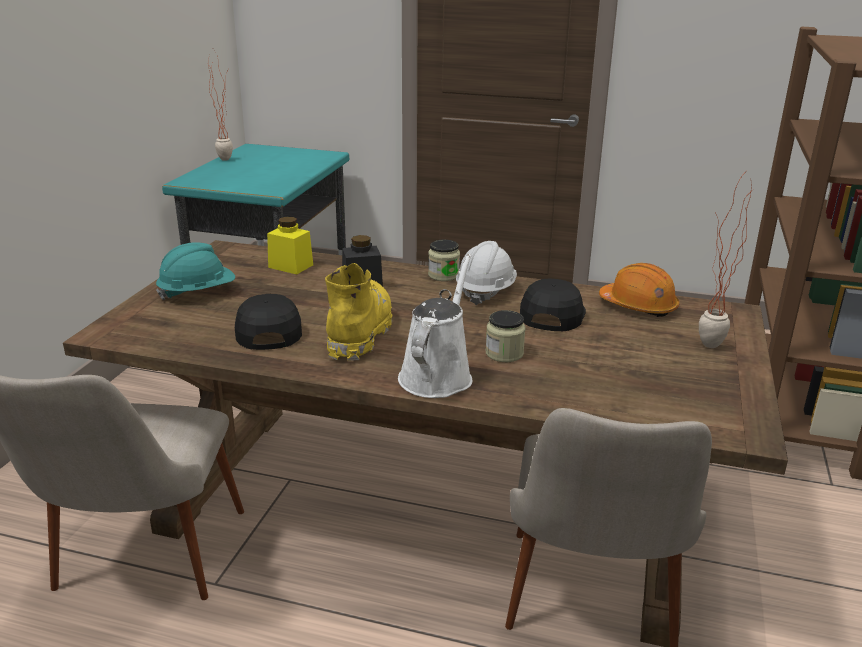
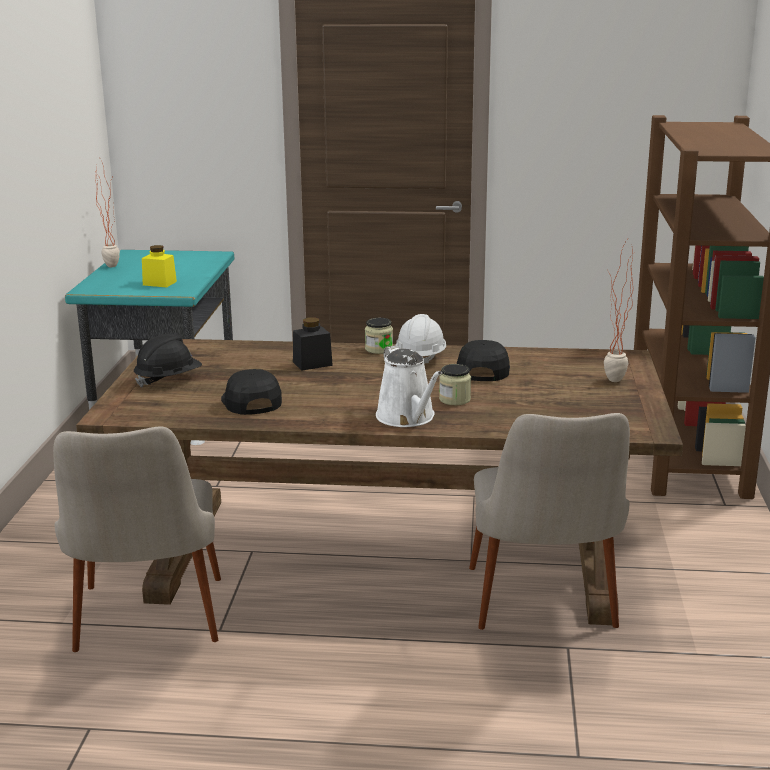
camera: 10 degrees left, 5 degrees down
(198, 293) = (168, 380): turquoise hard hat -> black hard hat
(290, 266) = (238, 353): yellow jar -> yellow jar (159, 283)
(359, 333) = (329, 396): yellow boot -> none
(438, 375) = (408, 418): white watering can -> white watering can turned 150 degrees clockwise
(638, 306) = (551, 358): orange hard hat -> none

